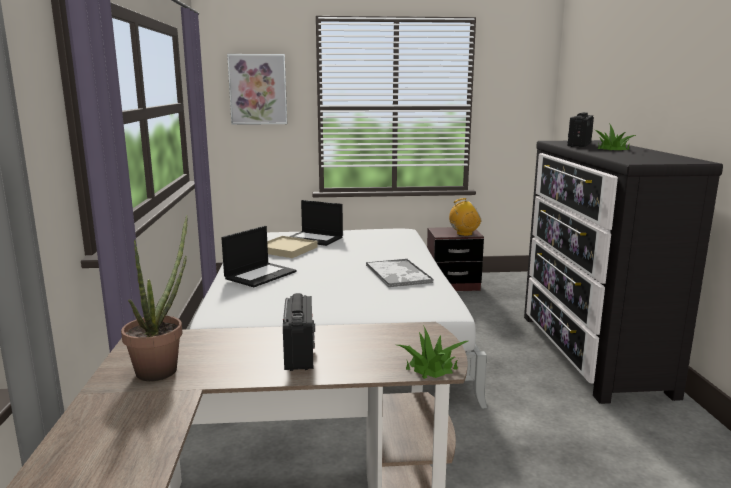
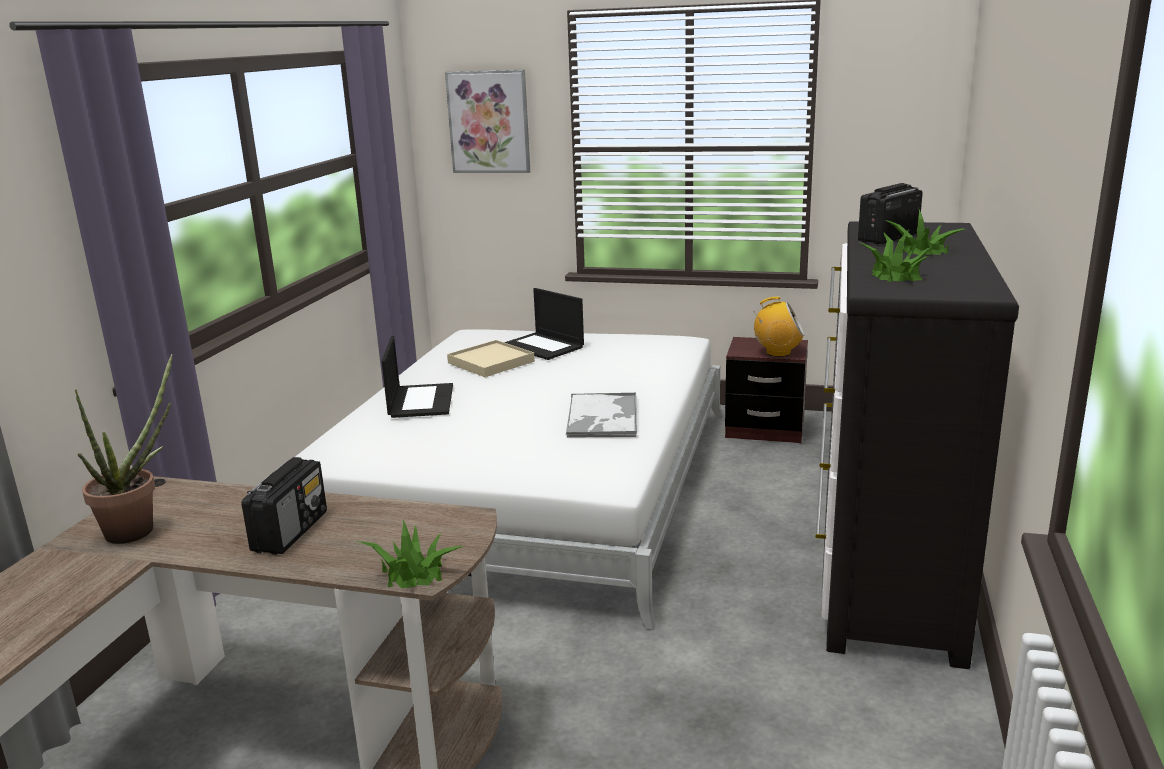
camera: 20 degrees right, 5 degrees up
(260, 275) = (420, 401): laptop -> laptop turned 60 degrees counterclockwise
(628, 156) = (896, 275): none -> potted plant

